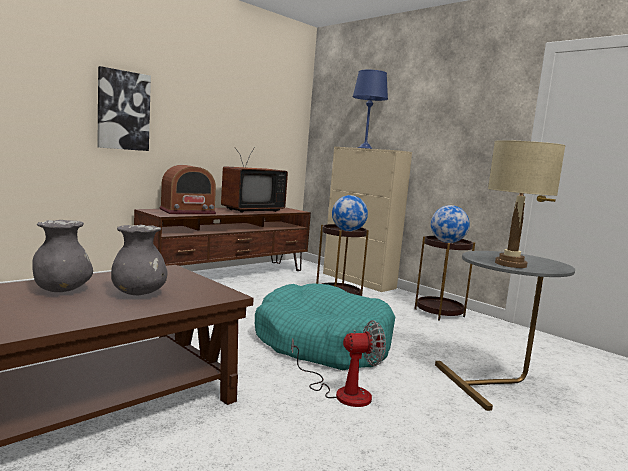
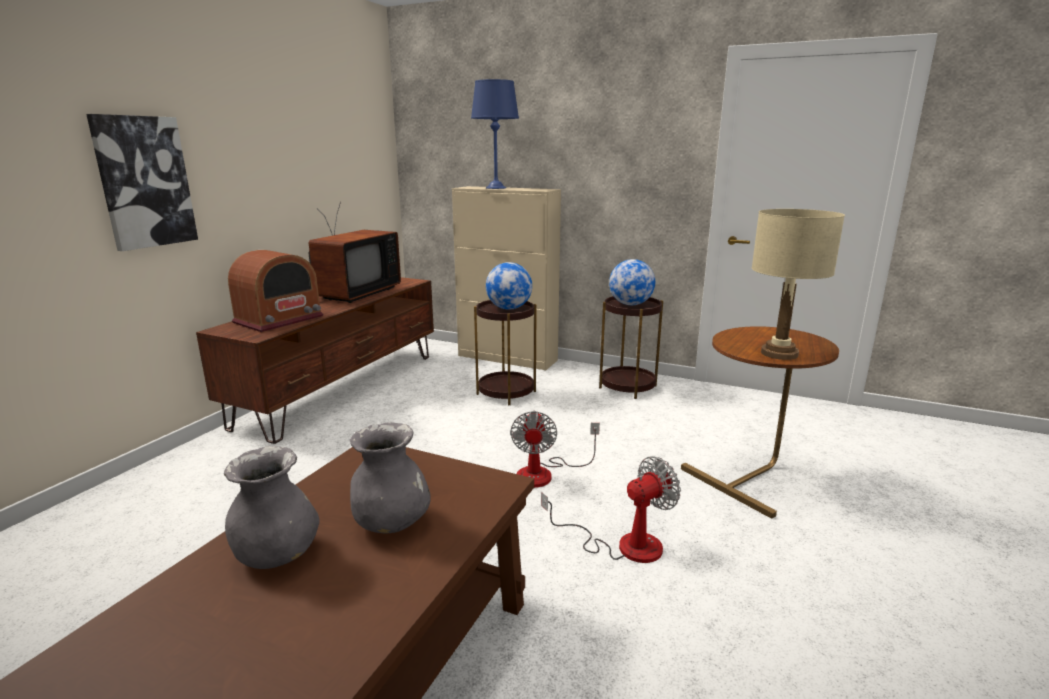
camera: 20 degrees left, 10 degrees up
(322, 343) = (545, 473): turquoise dog bed -> fan
(496, 384) = (753, 477): grey side table -> brown side table

